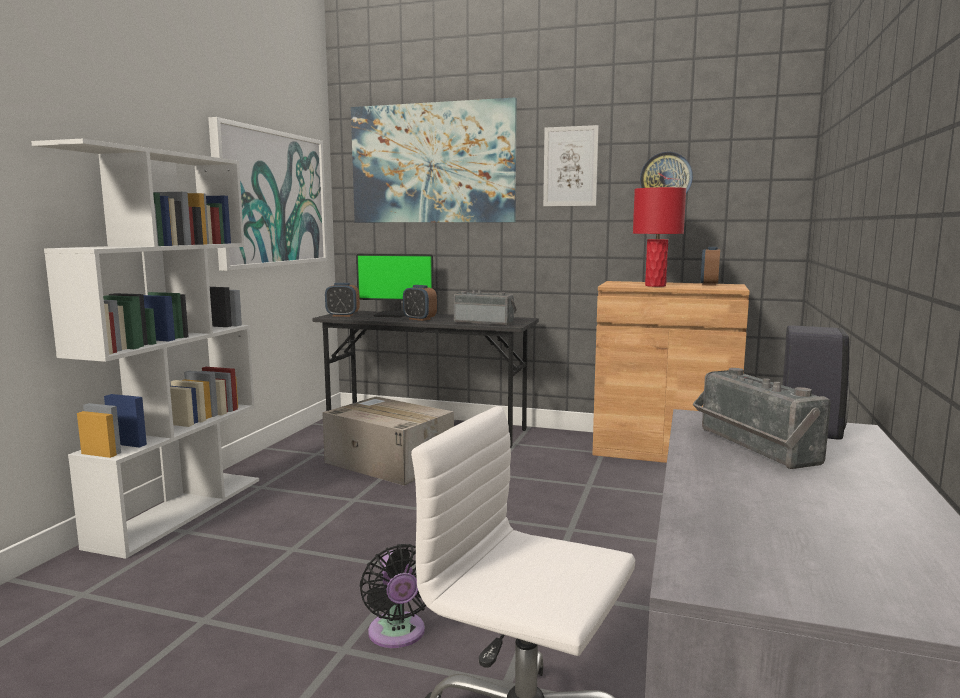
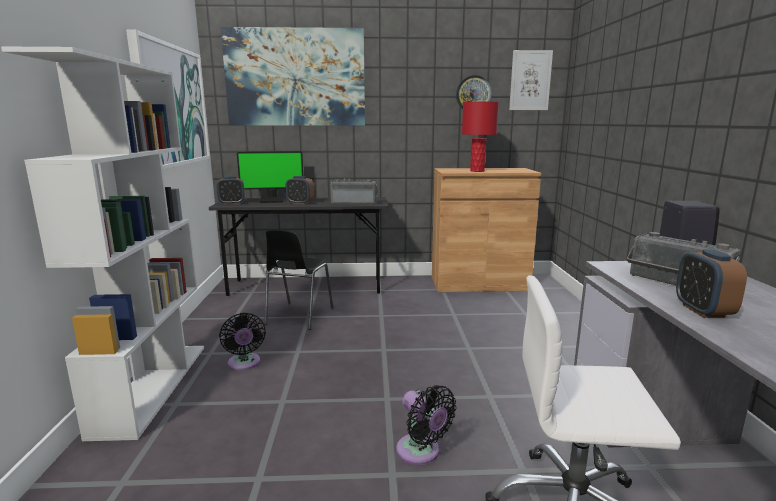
camera: 20 degrees left, 5 degrees up
(286, 503) = (244, 364): none -> black fan
(388, 462) = (298, 316): cardboard box -> black chair
(570, 166) = (406, 83): picture -> picture (530, 80)
(709, 284) = (506, 168): alarm clock -> alarm clock (703, 311)

